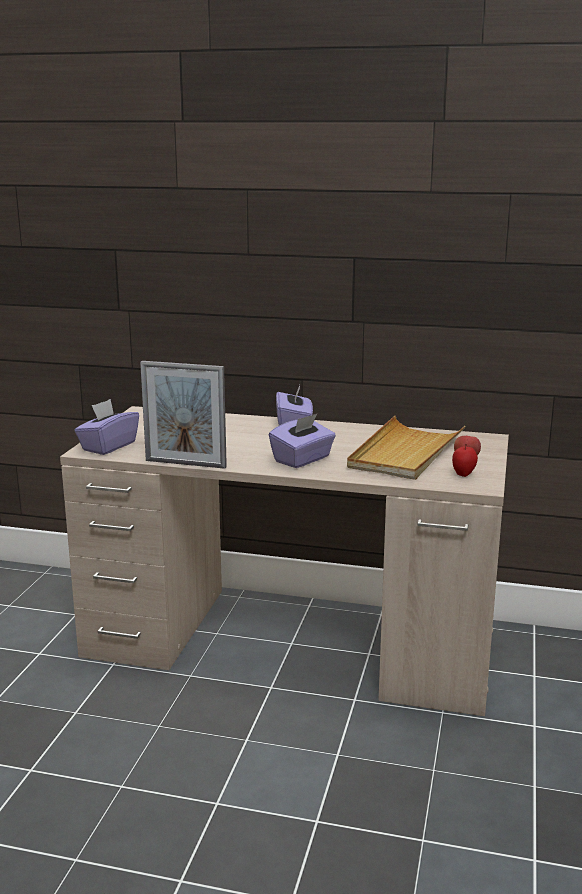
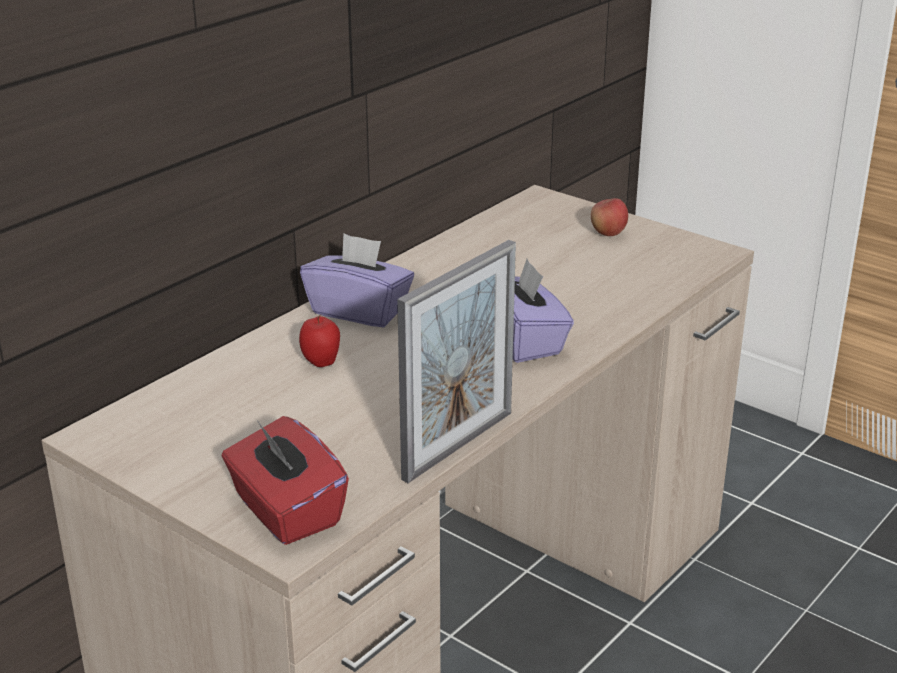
camera: 65 degrees left, 10 degrees up
(108, 446) = (286, 511): purple tissue box -> red tissue box
(405, 453) = (554, 262): beige tray -> none
(463, 474) = (665, 250): apple -> apple (321, 362)

